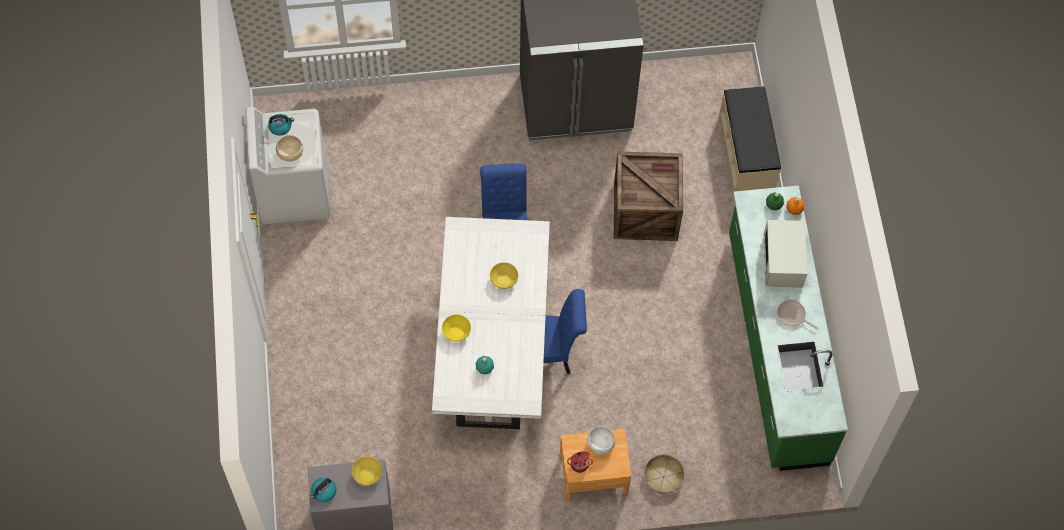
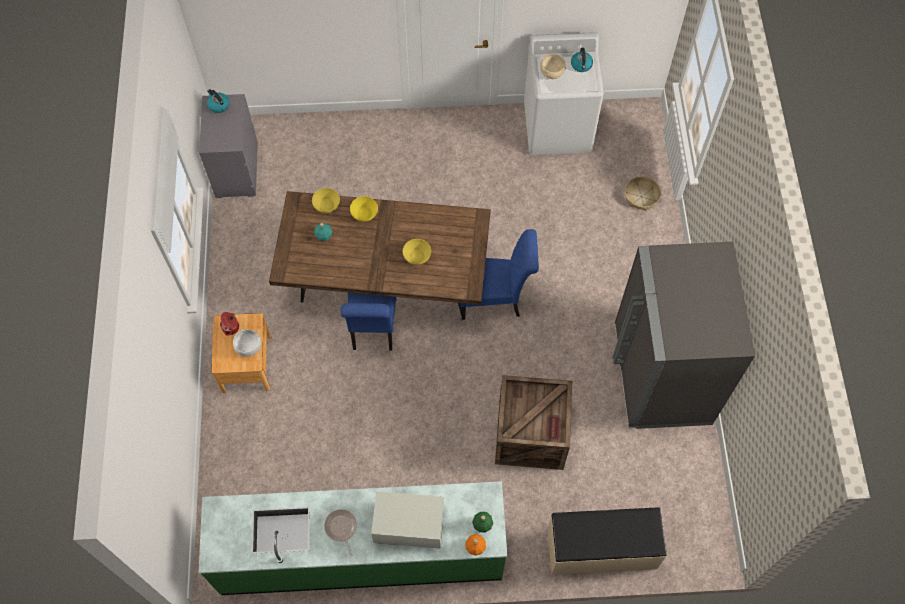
camera: 95 degrees right, 0 degrees up
(367, 474) = (229, 137): yellow bowl -> yellow bowl (327, 205)
(492, 347) = (386, 283): white dining table -> brown dining table
(663, 477) = (234, 426): basket -> basket (641, 196)
(792, 316) = (341, 528): frying pan -> frying pan turned 60 degrees counterclockwise

